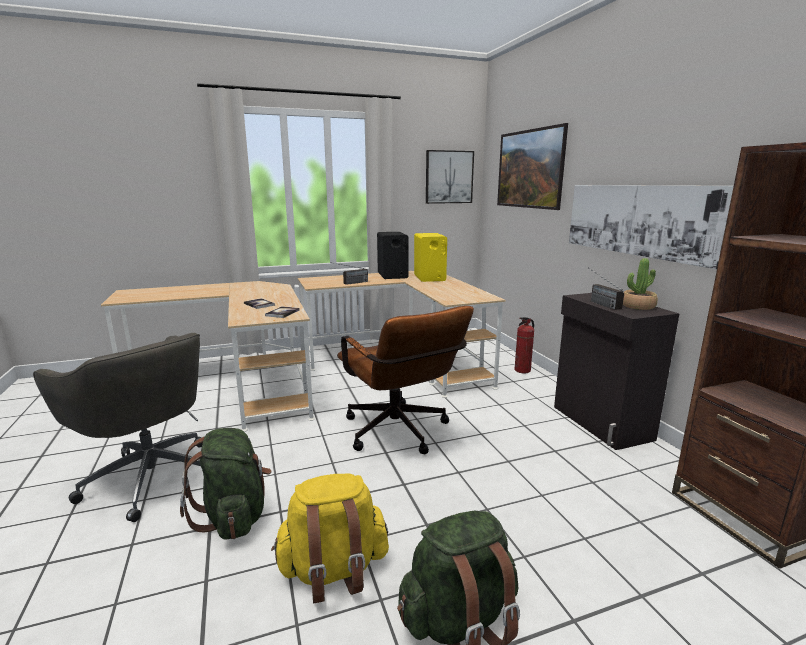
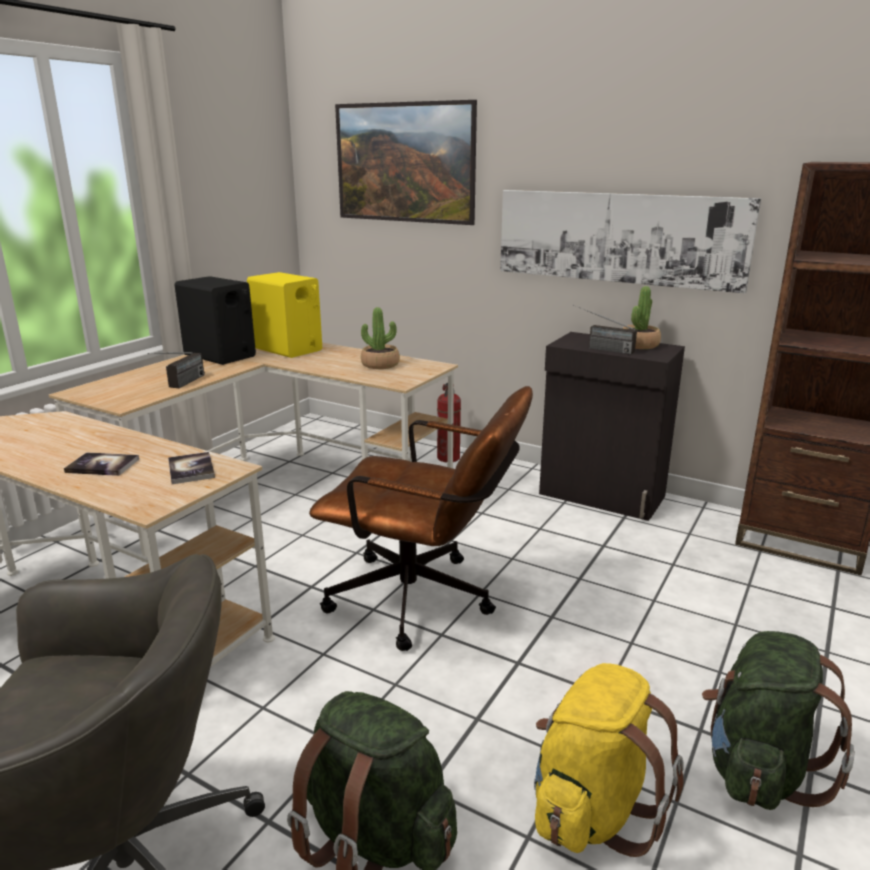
camera: 40 degrees left, 5 degrees up
(449, 177) = (251, 173): picture -> none
(460, 292) = (380, 364): none -> potted plant

